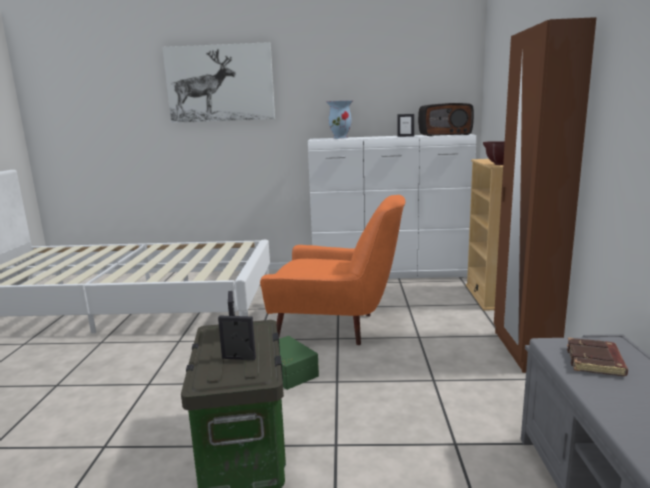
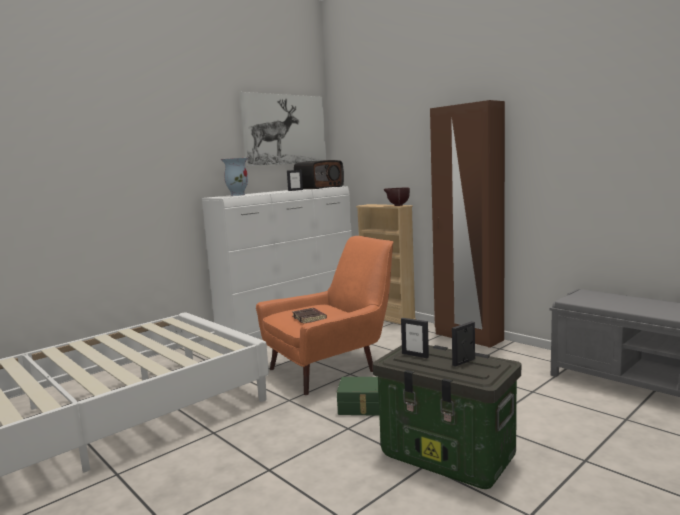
camera: 45 degrees left, 5 degrees down
(220, 83) = (95, 138): picture -> picture (284, 129)
(596, 362) = (600, 300): brown book -> brown book (310, 318)

